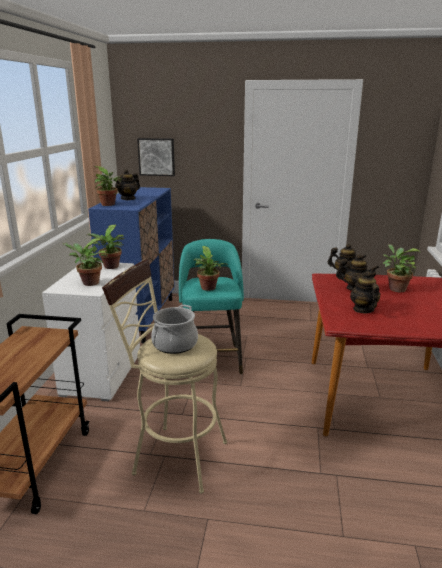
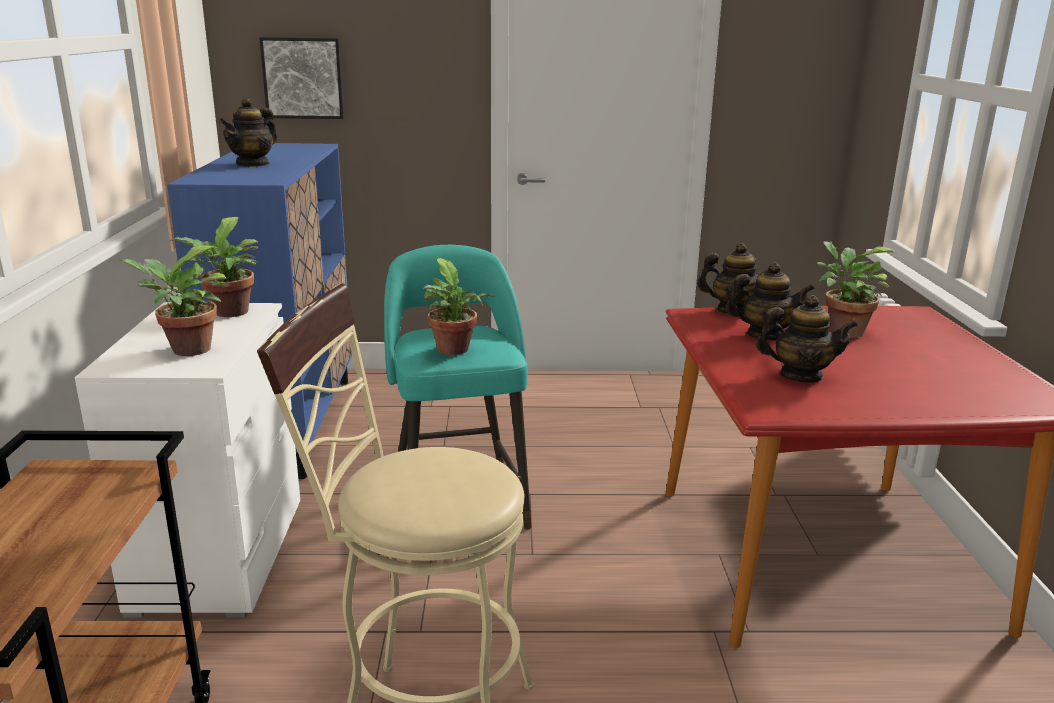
camera: 10 degrees left, 0 degrees up
(109, 204) = (214, 175): potted plant -> none
(175, 344) = (427, 478): cooking pot -> none
(363, 309) = (800, 376): teapot -> teapot turned 120 degrees clockwise

